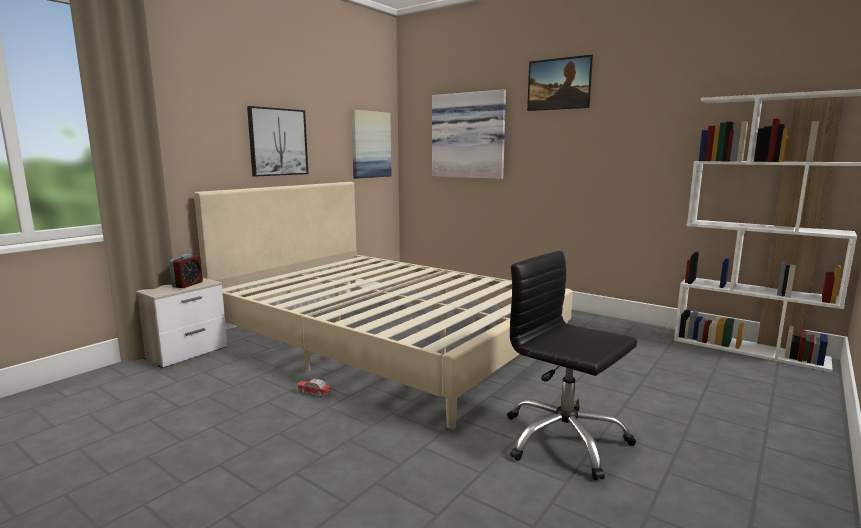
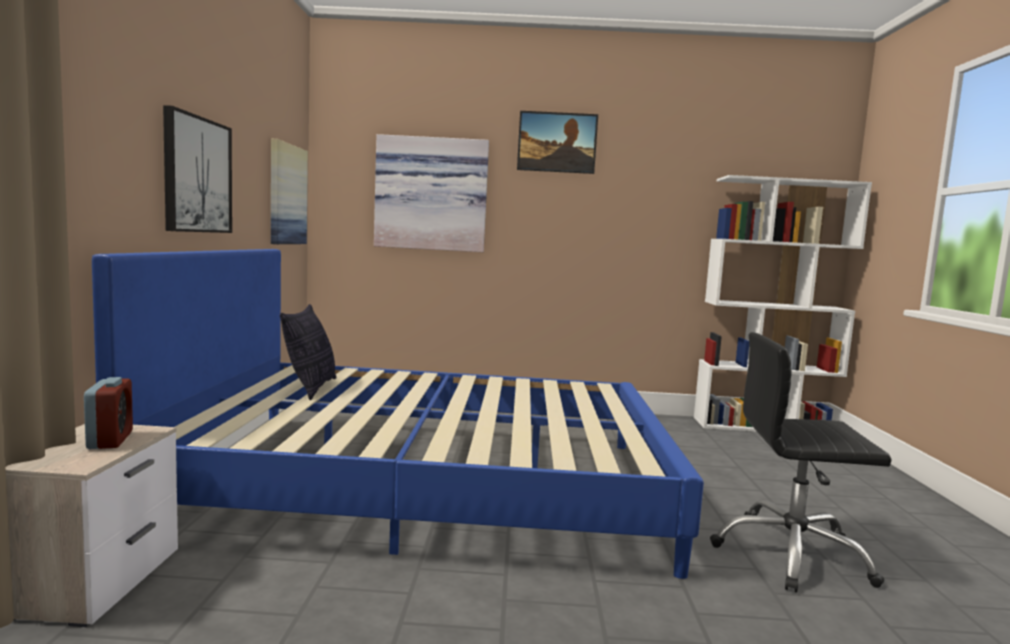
camera: 35 degrees left, 5 degrees down
(314, 394) = (453, 587): toy car -> none
(341, 271) = (311, 388): none -> pillow
(386, 339) = (425, 481): beige bed -> blue bed

